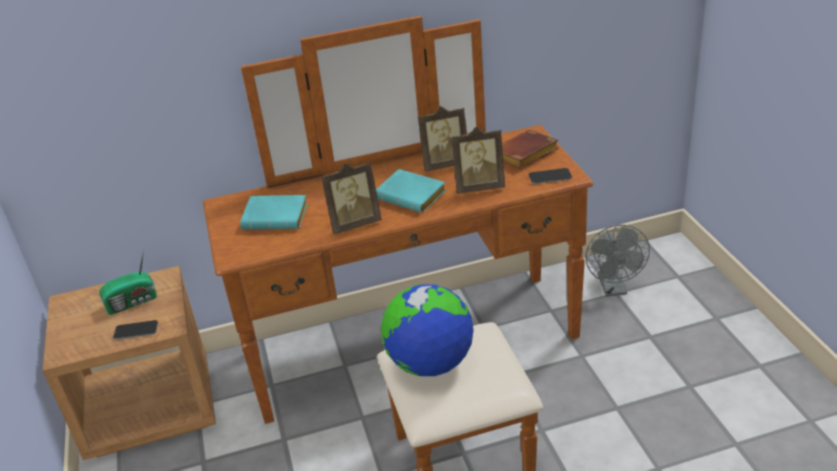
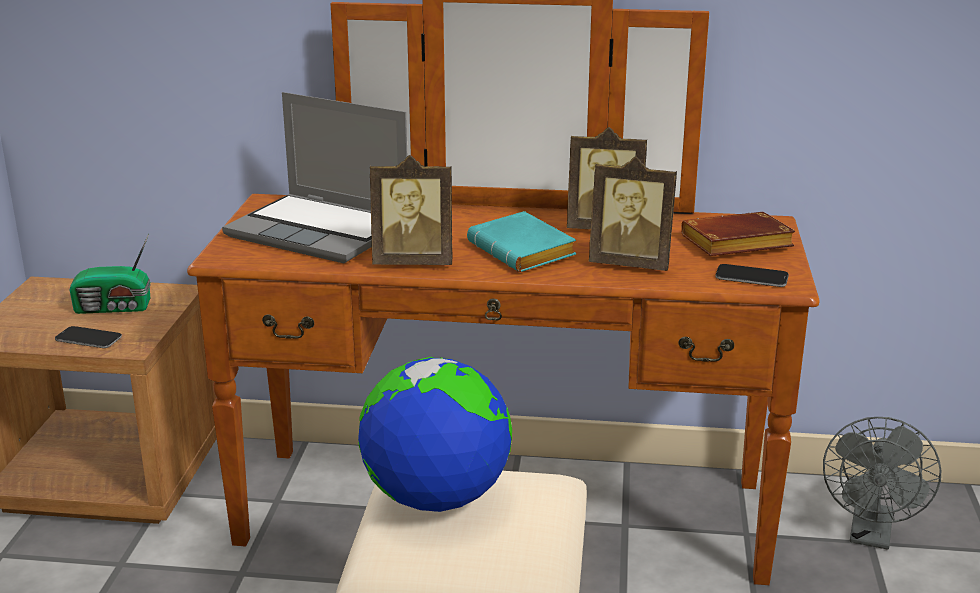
camera: 20 degrees right, 10 degrees down
(277, 217) = (321, 231): turquoise book -> laptop

